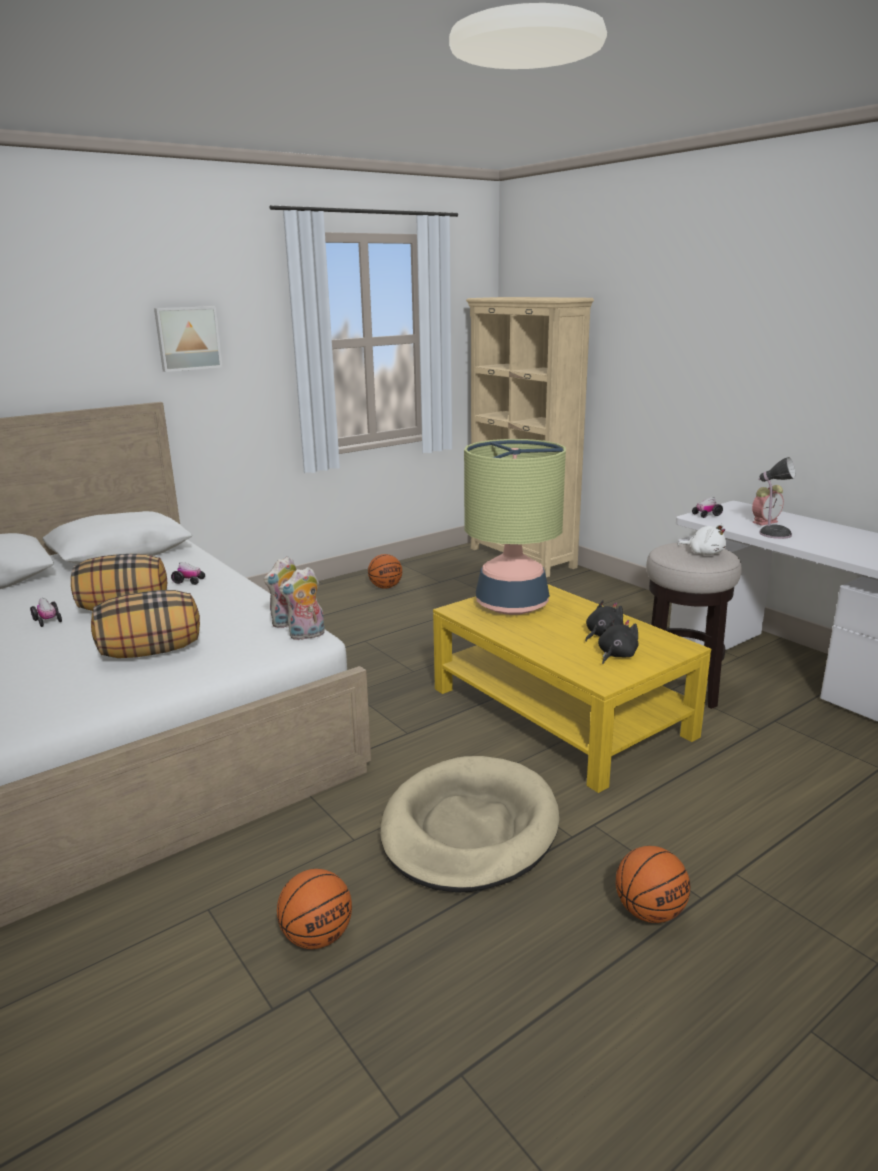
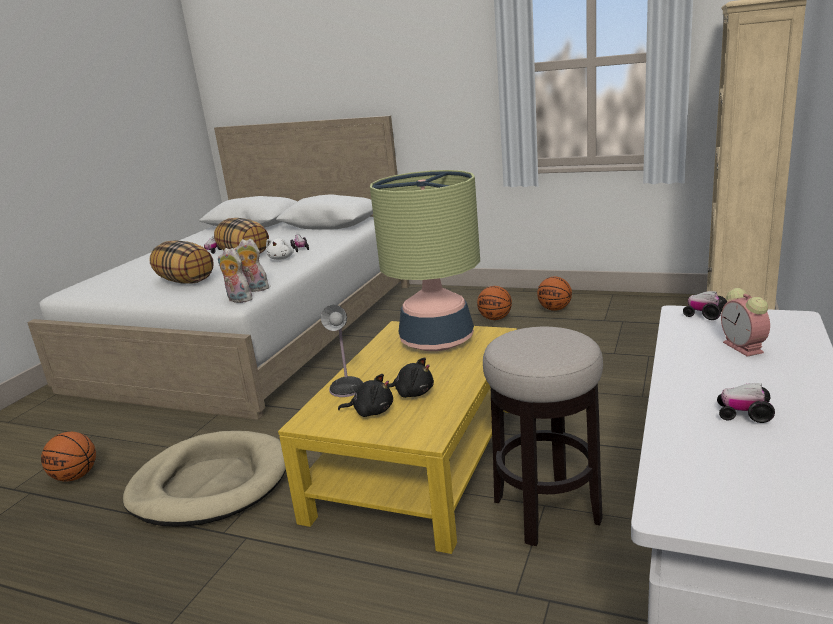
camera: 60 degrees right, 0 degrees up
(188, 338) = (416, 64): picture -> none
(649, 912) = (136, 605): basketball -> basketball (495, 318)
(704, 553) = (544, 348): white plush toy -> white plush toy (282, 258)
(765, 522) = (744, 348): alarm clock -> alarm clock turned 45 degrees clockwise
(773, 533) = (695, 362): table lamp -> table lamp (347, 387)
(846, 543) = (744, 414): none -> toy car

